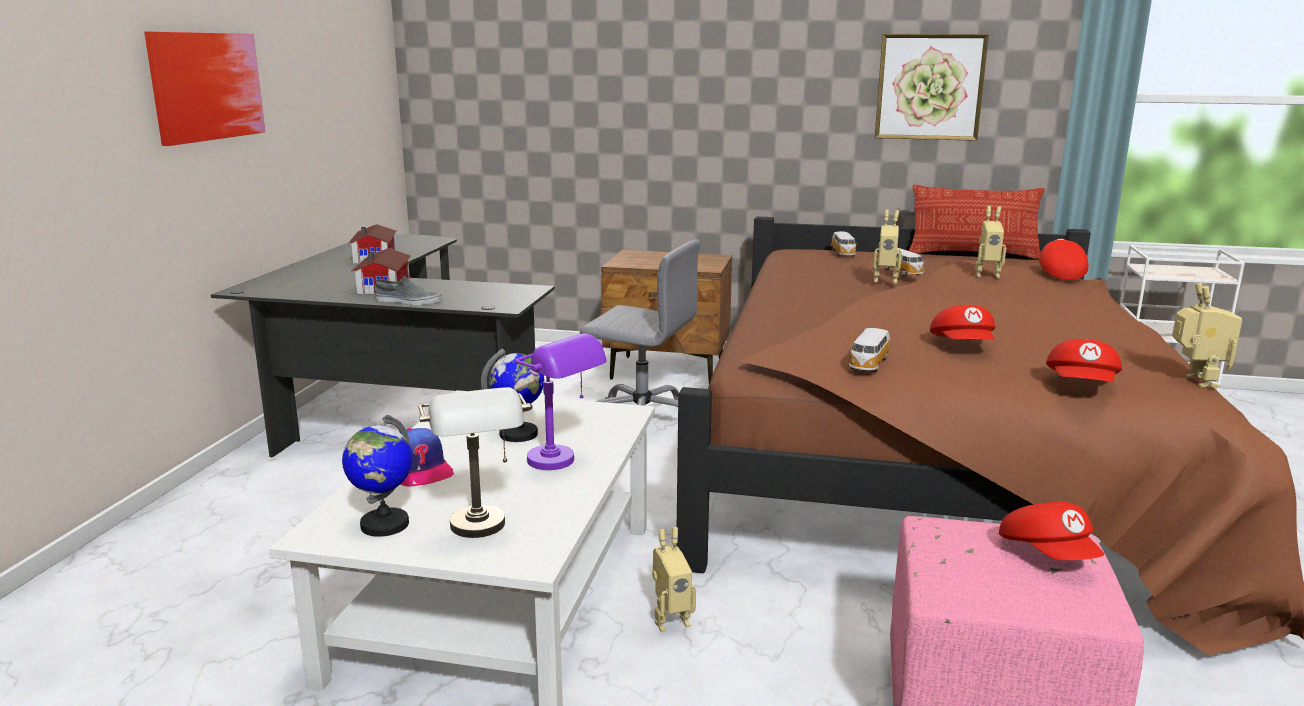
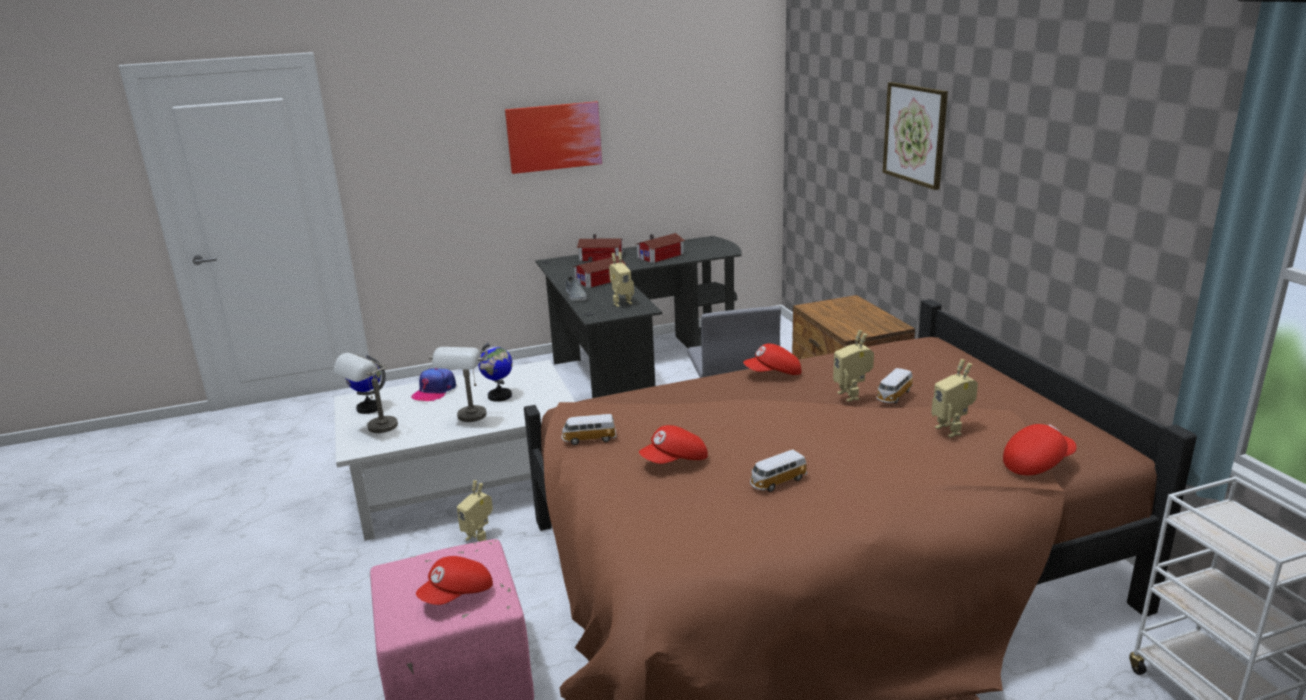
camera: 60 degrees right, 5 degrees up
(304, 272) = (602, 257): none -> toy house
(563, 464) = (469, 420): purple table lamp -> grey table lamp
(843, 254) = (945, 361): toy car -> toy car (777, 482)
(929, 87) = (1093, 207): picture -> picture (915, 134)
(972, 254) = (1072, 411): pillow -> none
(1082, 386) = (618, 522): red cap -> red cap (773, 374)
(1195, 381) = (689, 571): toy robot -> toy robot (621, 303)

